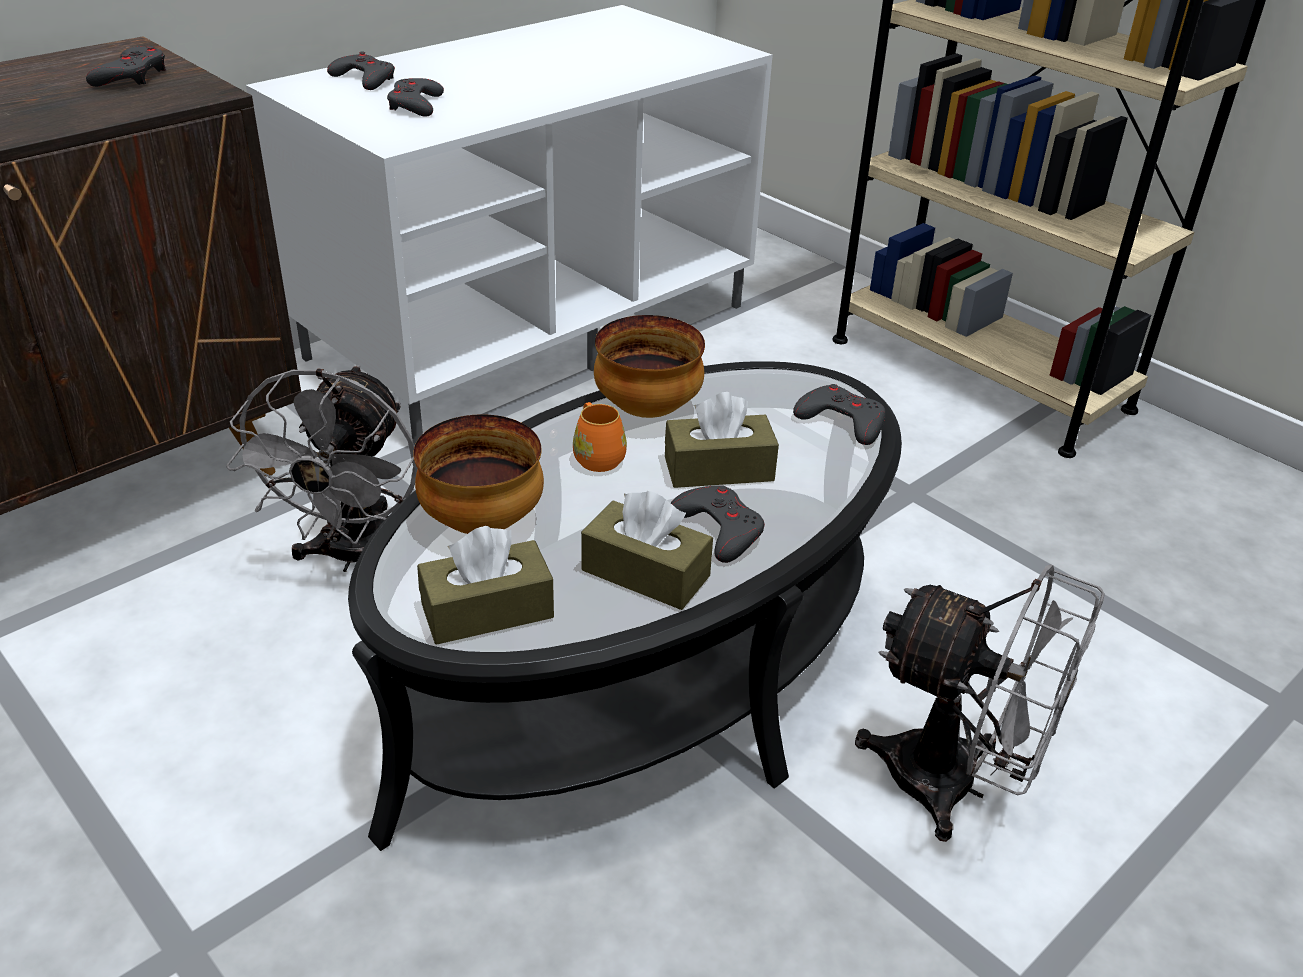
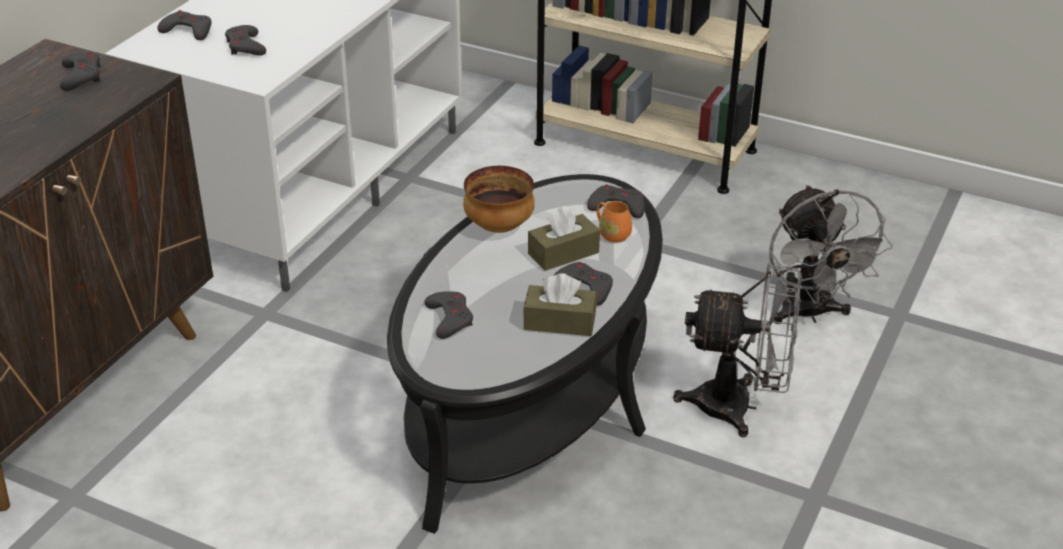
camera: 20 degrees left, 0 degrees up
(353, 558) = (296, 377): grey fan -> grey fan (809, 313)
(483, 523) = (449, 318): bowl -> grey game controller
(487, 611) = (487, 364): brown tissue box -> none
(597, 456) = (487, 263): orange mug -> orange mug (611, 233)

